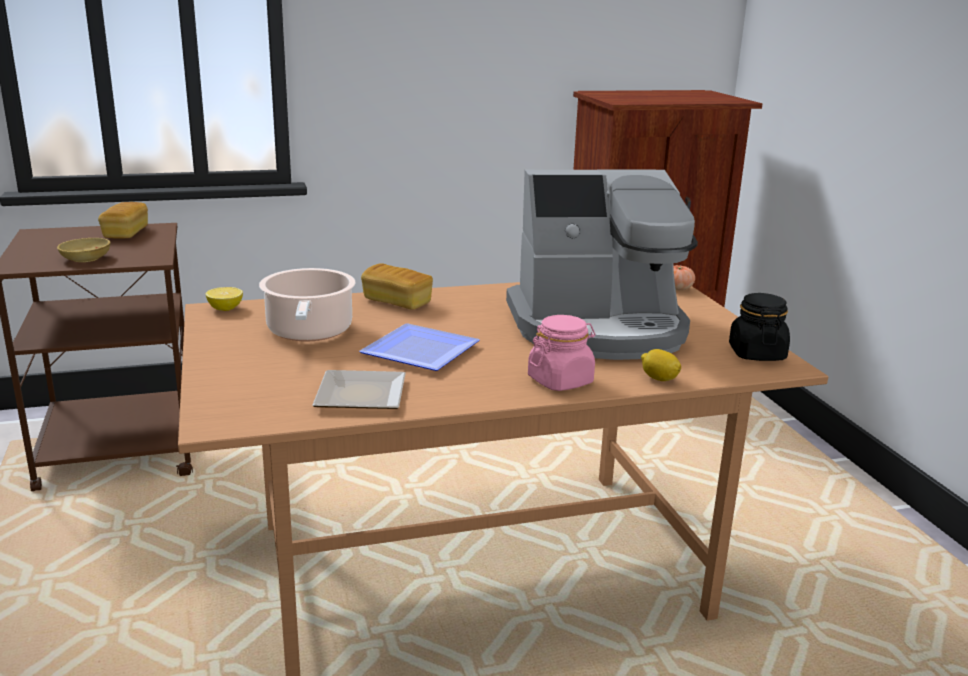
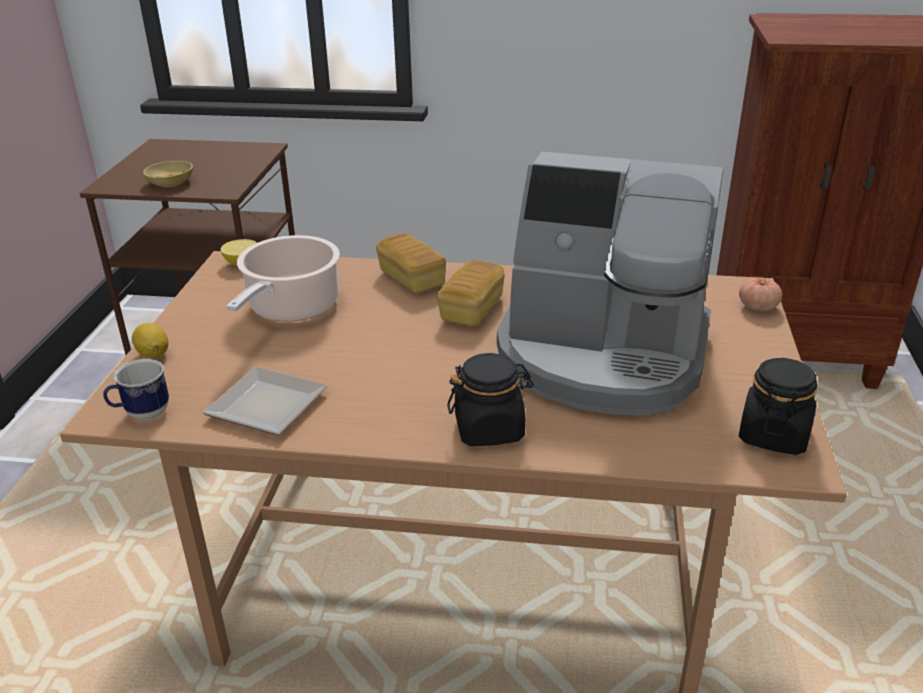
camera: 25 degrees right, 10 degrees up
(126, 233) = (230, 153): bread -> bread (471, 310)
(248, 418) = (141, 414): none -> mug
(421, 353) = (375, 358): plate -> none
(560, 381) = (490, 429): pink jar -> black jar
(659, 379) = (609, 451): lemon -> lemon (153, 354)

